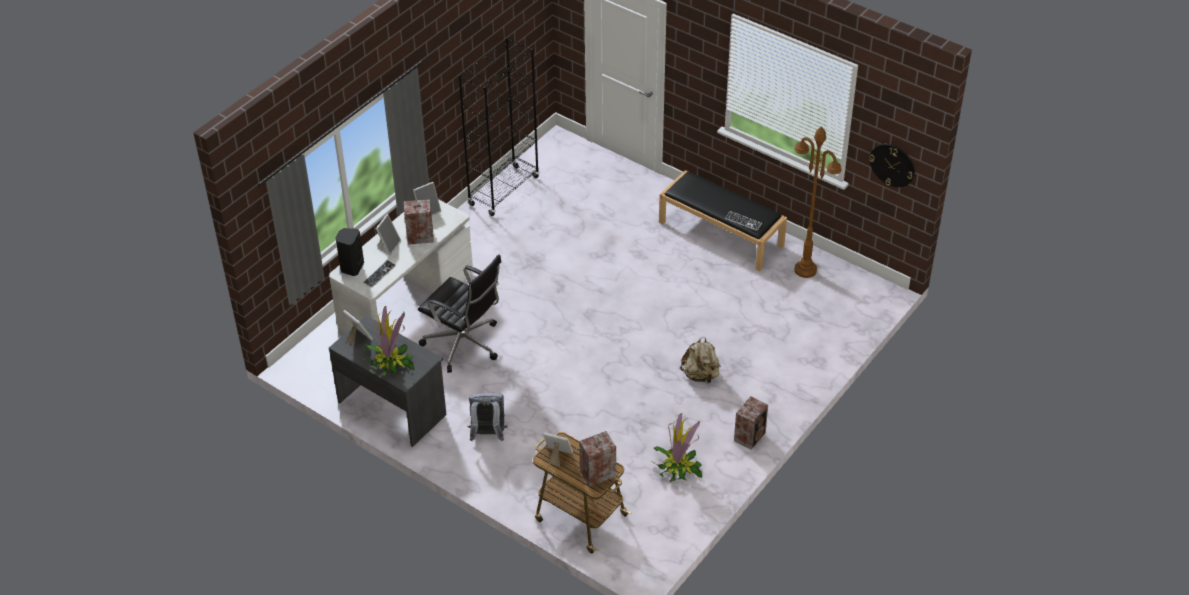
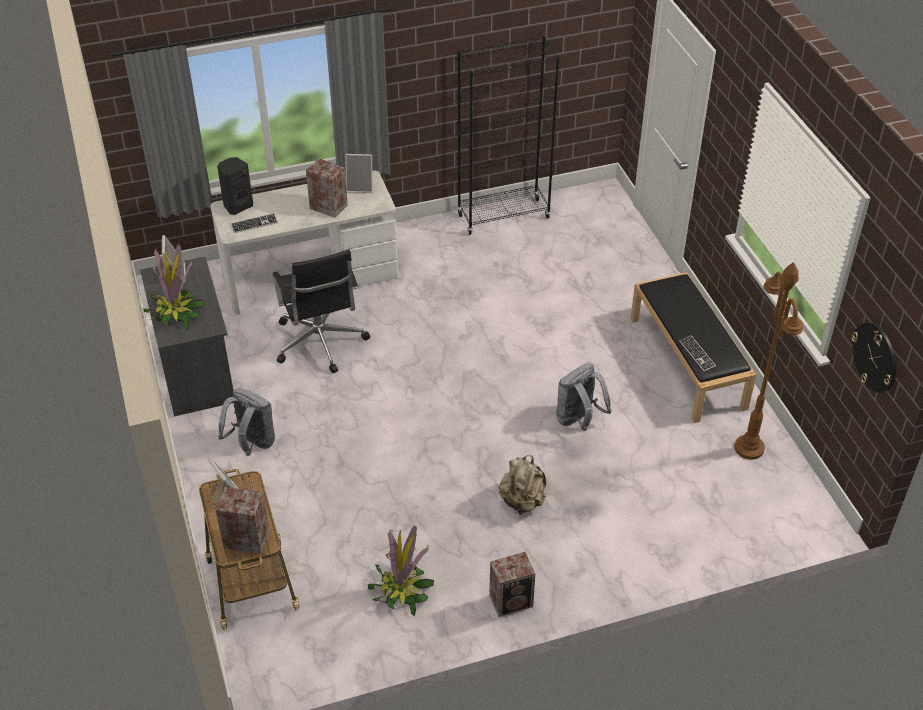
camera: 35 degrees right, 0 degrees up
(388, 246) = (291, 201): picture frame -> none
(687, 306) = (578, 420): none -> grey backpack

